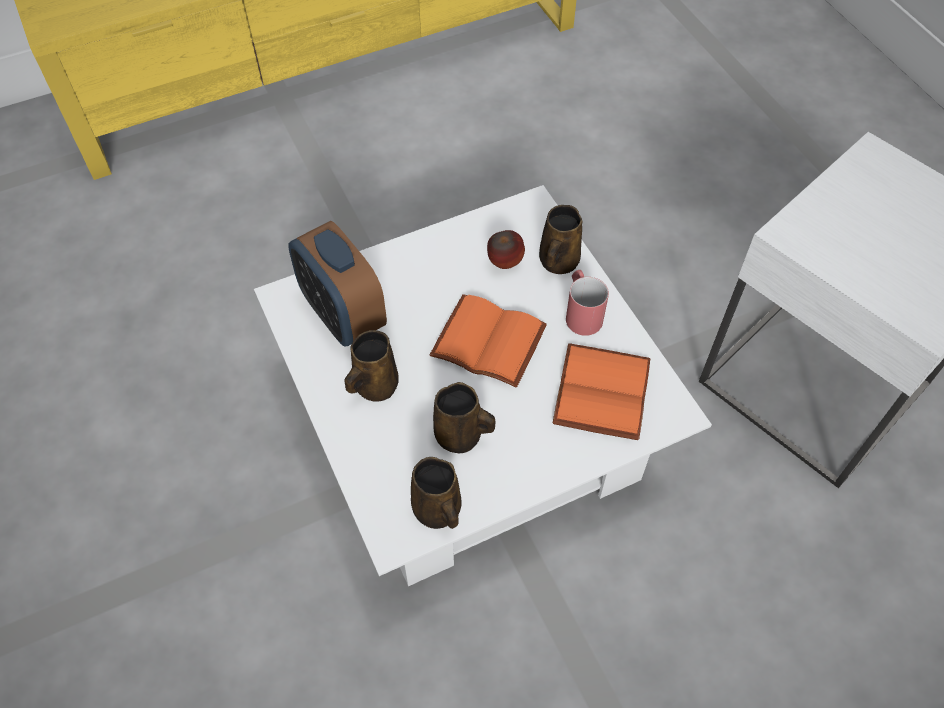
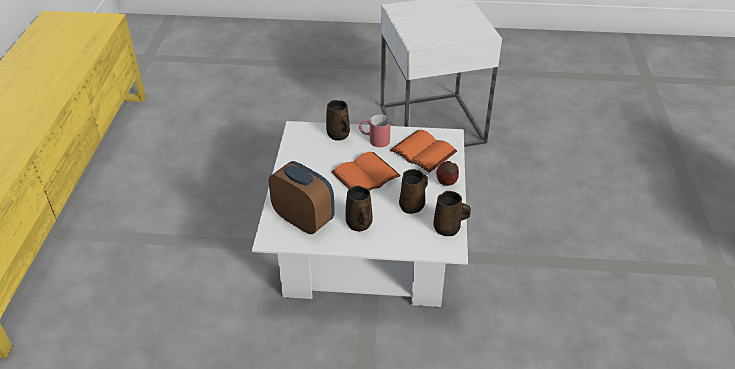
camera: 60 degrees left, 15 degrees down
(343, 315) = (304, 220): alarm clock -> alarm clock turned 135 degrees counterclockwise
(504, 264) = (323, 152): apple -> apple (447, 184)

